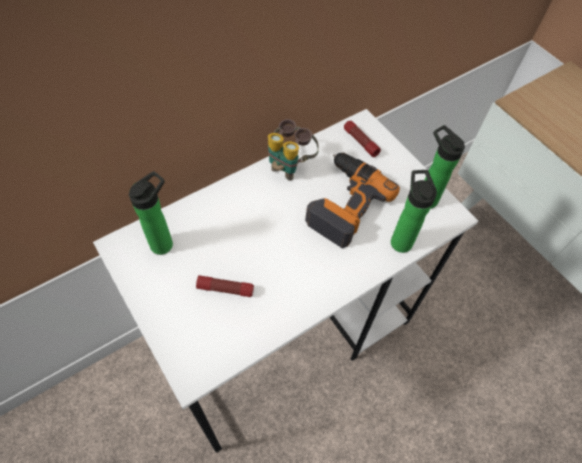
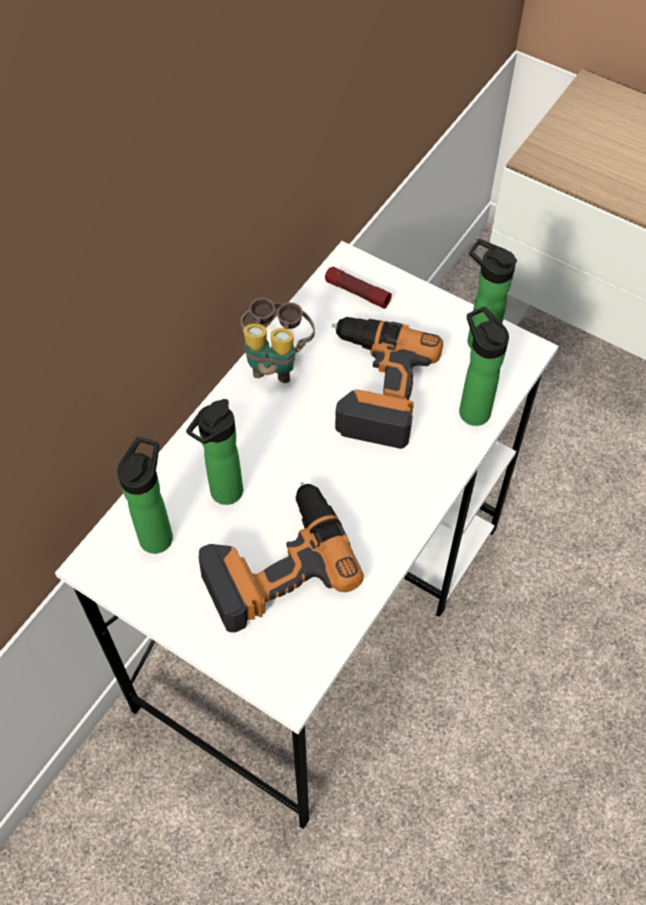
camera: 20 degrees left, 0 degrees up
(215, 234) = (223, 495): none -> bottle
(225, 289) = (275, 562): flashlight -> power drill

